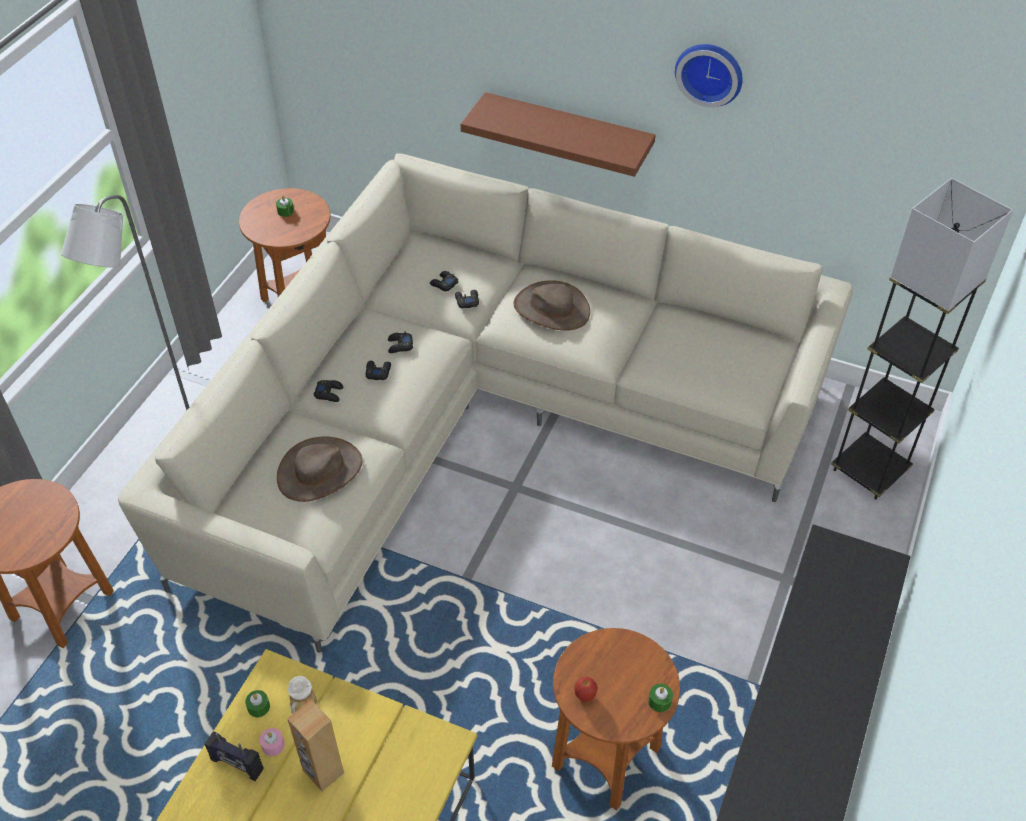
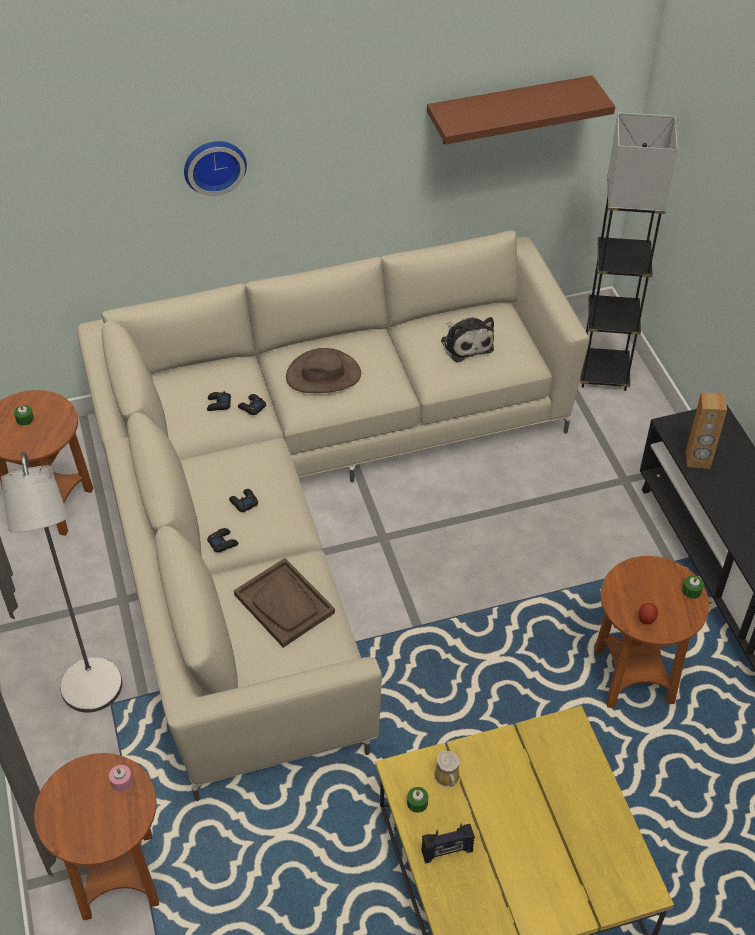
camera: 40 degrees left, 0 degrees up
(273, 745) = (457, 819): pink candle -> pink candle (121, 781)
(320, 471) = (284, 604): brown hat -> brown tray
(322, 772) = (511, 808): brown speaker -> brown speaker (698, 460)
(400, 345) = (238, 472): black game controller -> none
(567, 133) = (256, 221): brown shelf -> brown shelf (509, 110)
(705, 352) = (466, 343): none -> plush toy
(710, 72) = (380, 112): wall clock -> wall clock (214, 165)

